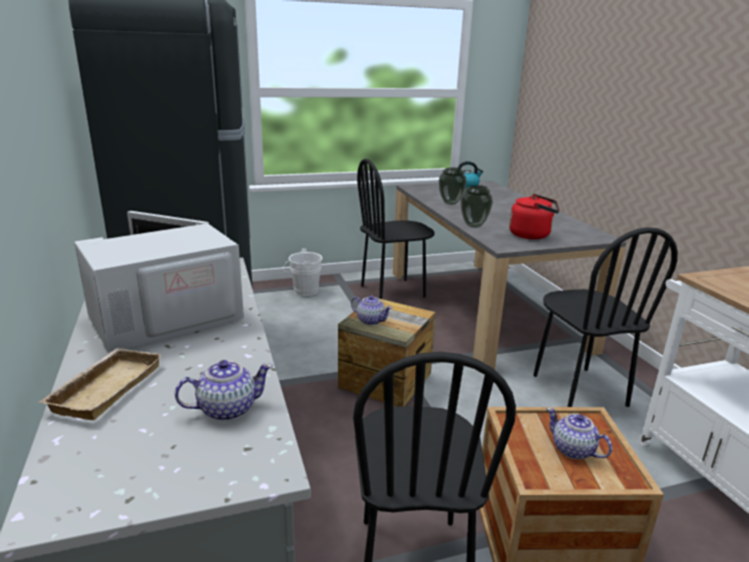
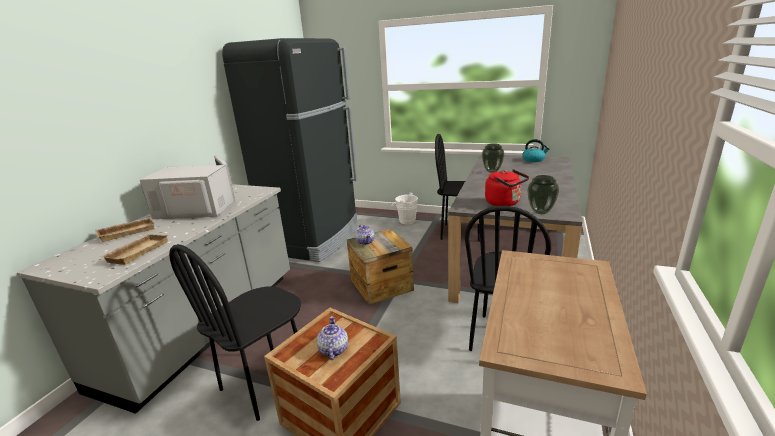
camera: 40 degrees right, 0 degrees up
(226, 409) = (137, 251): teapot -> beige tray
(474, 225) = (474, 189): vase -> vase (541, 212)

